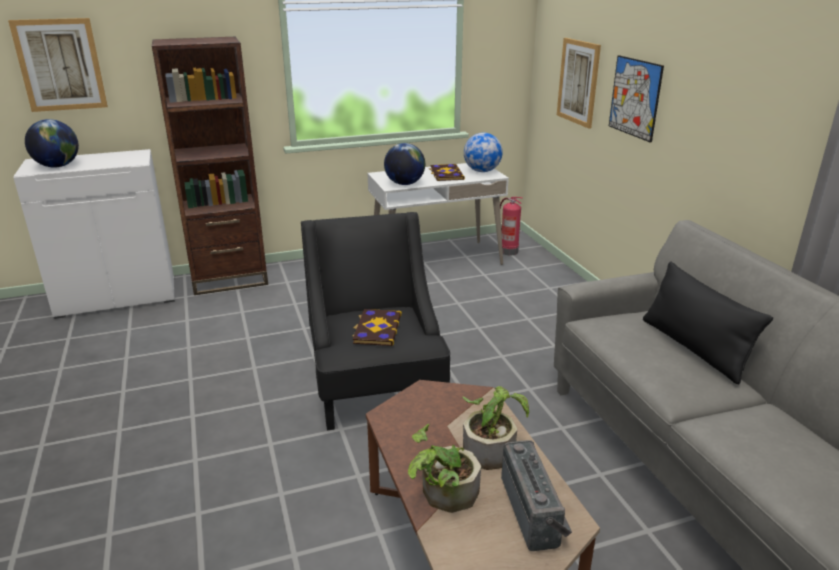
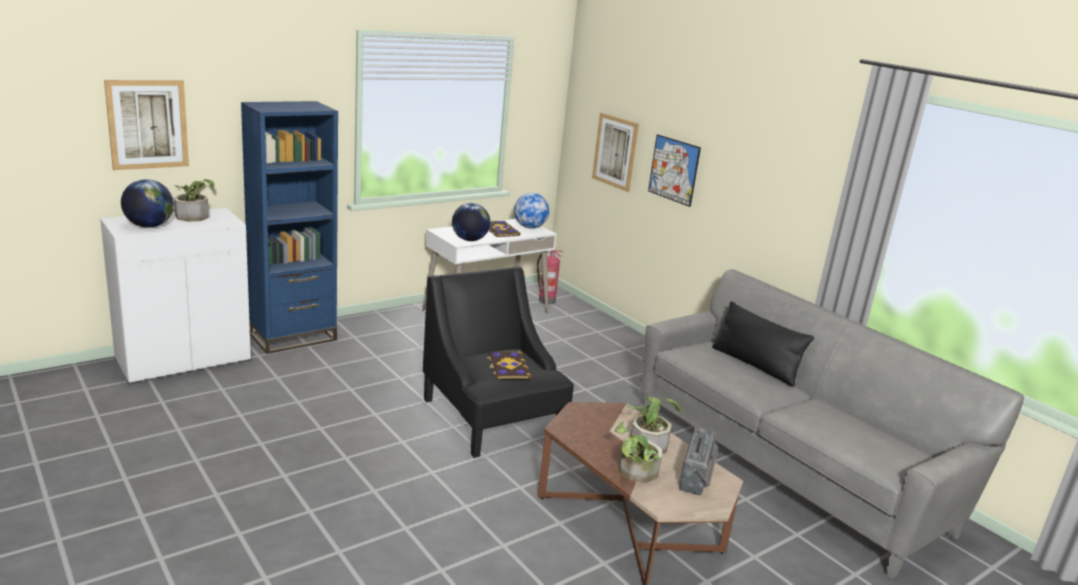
camera: 20 degrees left, 5 degrees down
(111, 156) = (194, 215): none -> potted plant
(229, 279) = (293, 337): brown bookcase -> blue bookcase
(534, 511) = (699, 476): radio -> radio turned 45 degrees clockwise

